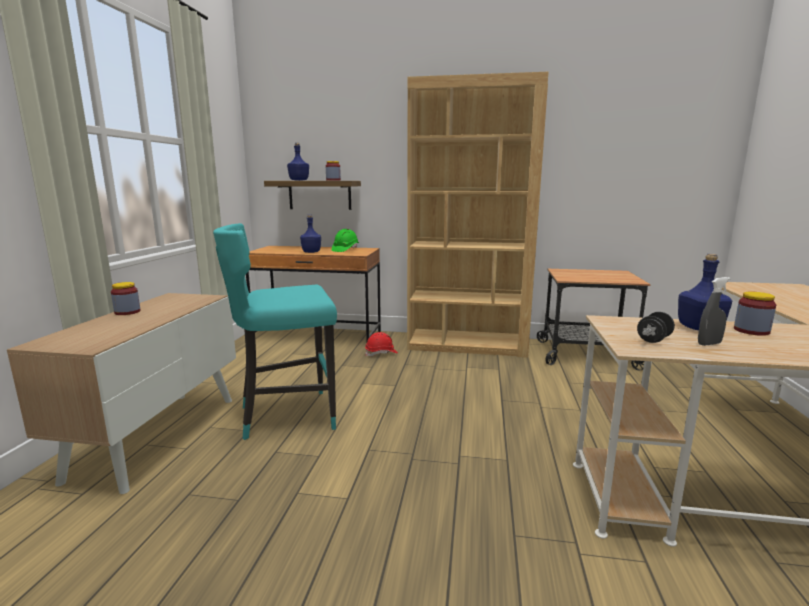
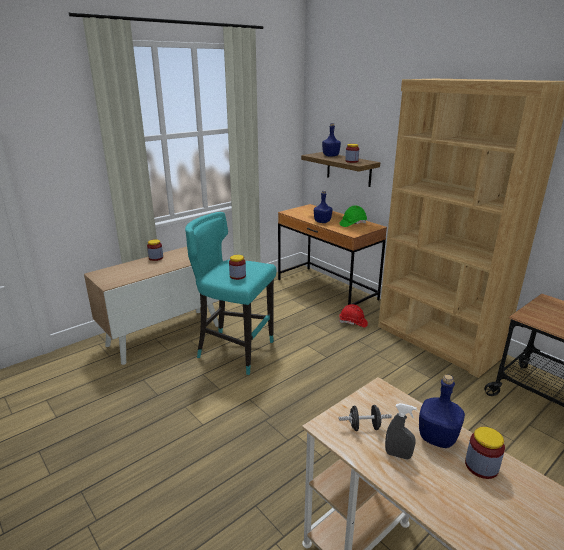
camera: 40 degrees right, 10 degrees up
(301, 295) = (237, 276): none -> jar

